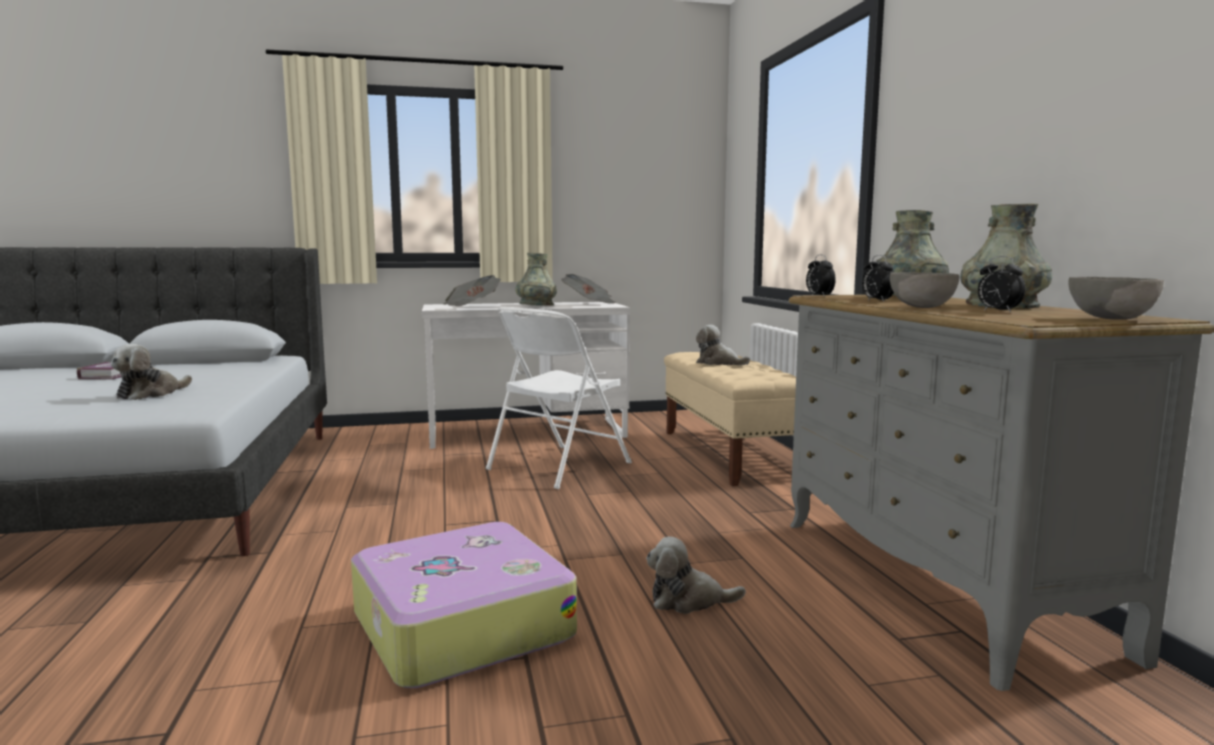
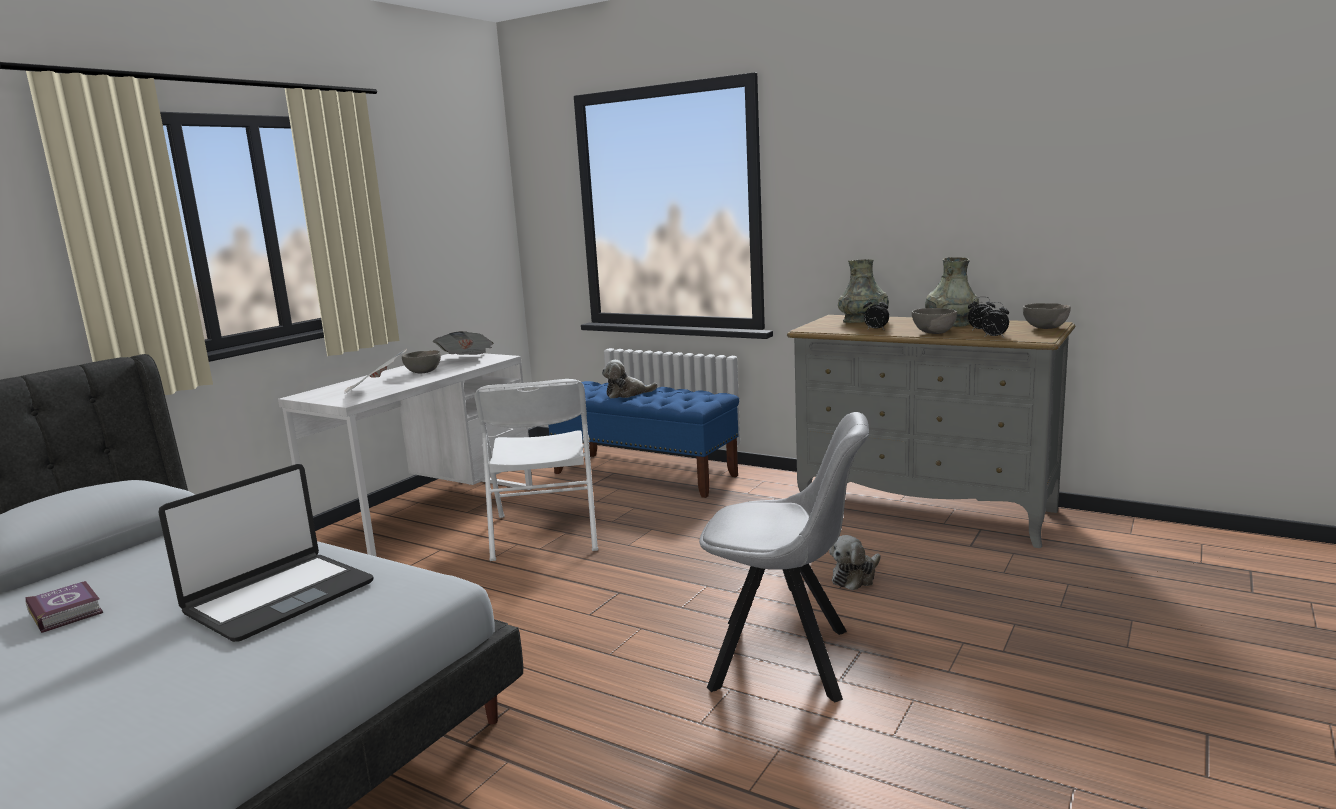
camera: 45 degrees left, 5 degrees up
(151, 394) = (278, 597): plush toy -> laptop
(459, 625) = (785, 659): suitcase -> grey chair
(536, 305) = (424, 372): grey vase -> grey bowl
(729, 454) = (645, 474): beige bench -> blue bench
(819, 296) = (817, 330): alarm clock -> alarm clock (993, 337)

